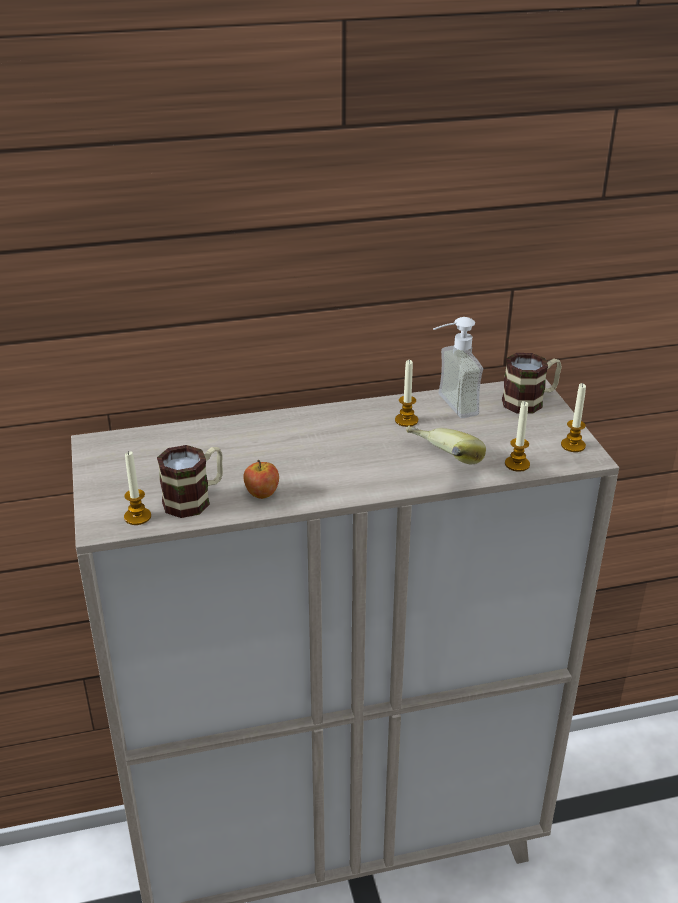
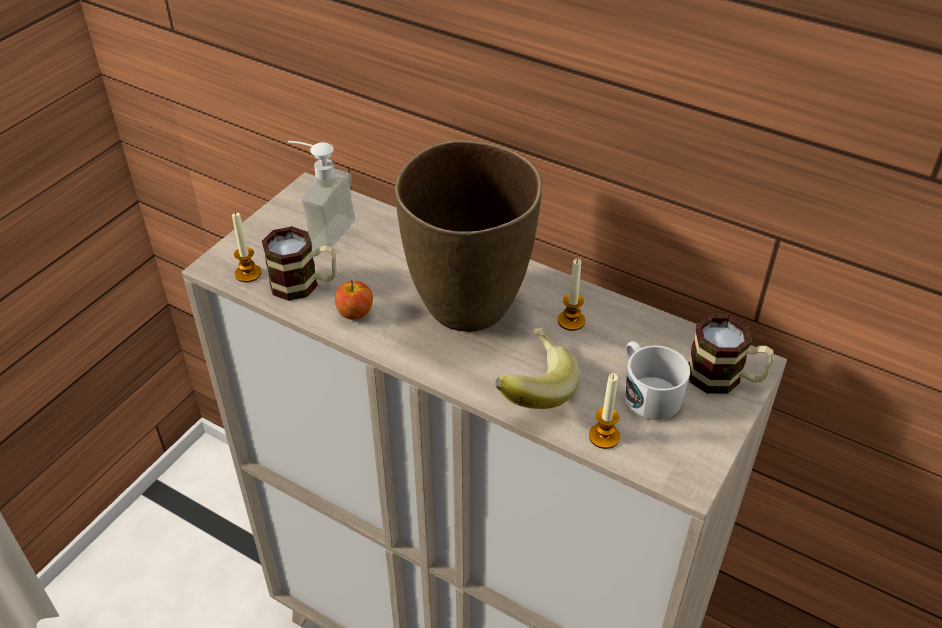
camera: 45 degrees right, 10 degrees up
(333, 448) = (469, 307): none -> brown vase
(448, 407) = (631, 331): soap dispenser -> soap dispenser (321, 230)
(505, 431) = (647, 393): none -> white mug
(573, 445) = (693, 456): candle -> none

